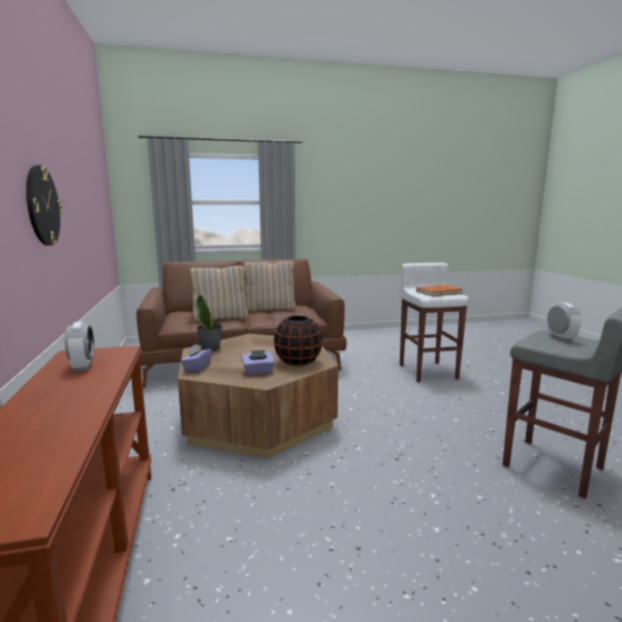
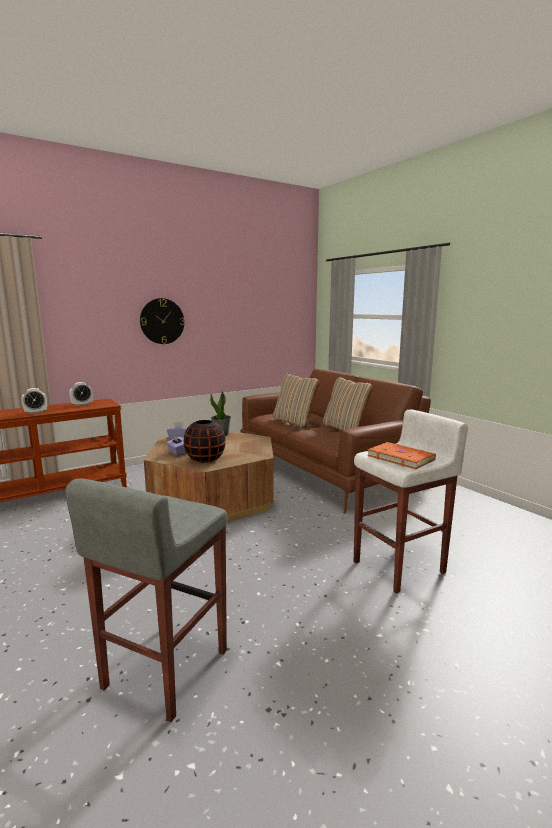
camera: 70 degrees right, 0 degrees up
(560, 338) = (181, 516): alarm clock -> alarm clock (36, 412)

